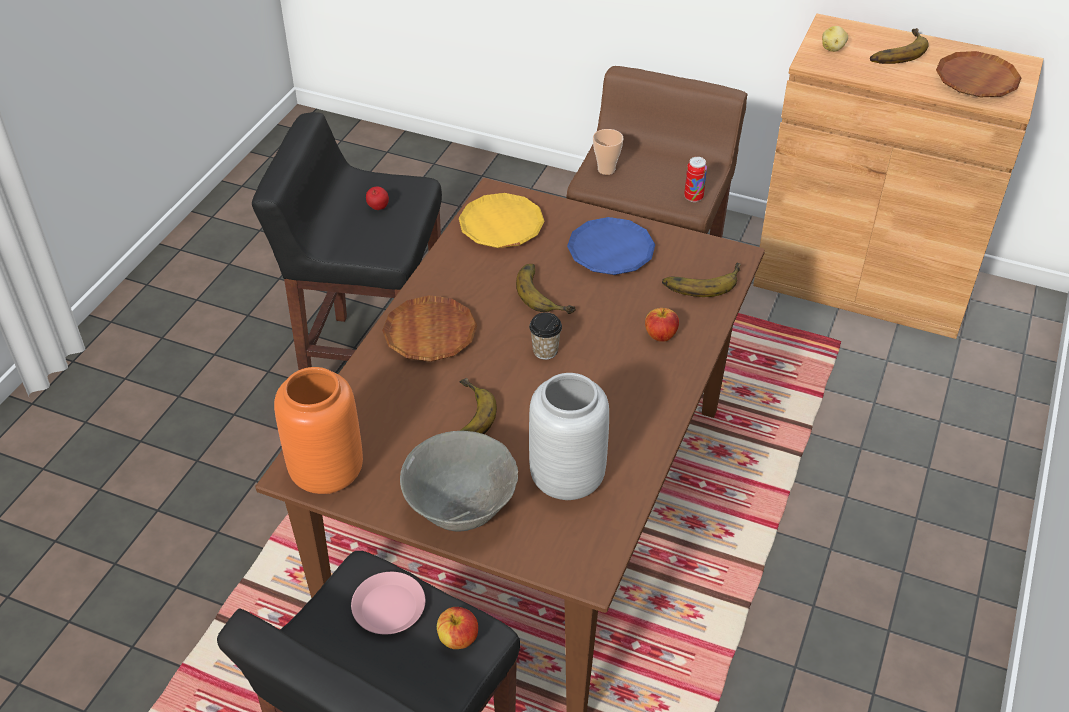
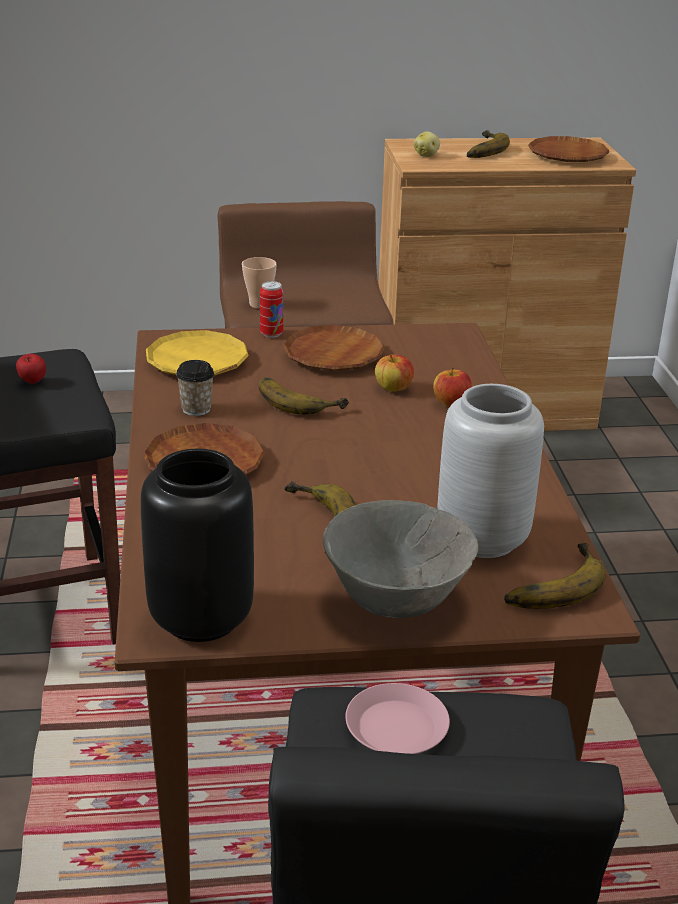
camera: 30 degrees left, 15 degrees down
(329, 473) = (202, 618): orange vase -> black vase
(458, 639) = (508, 727): apple -> apple (393, 389)
(545, 351) = (347, 444): cup -> cup (196, 409)
(610, 251) = (333, 355): blue plate -> brown plate
(693, 197) = (366, 307): can -> can (271, 334)
(700, 281) = (444, 356): banana -> banana (549, 583)

